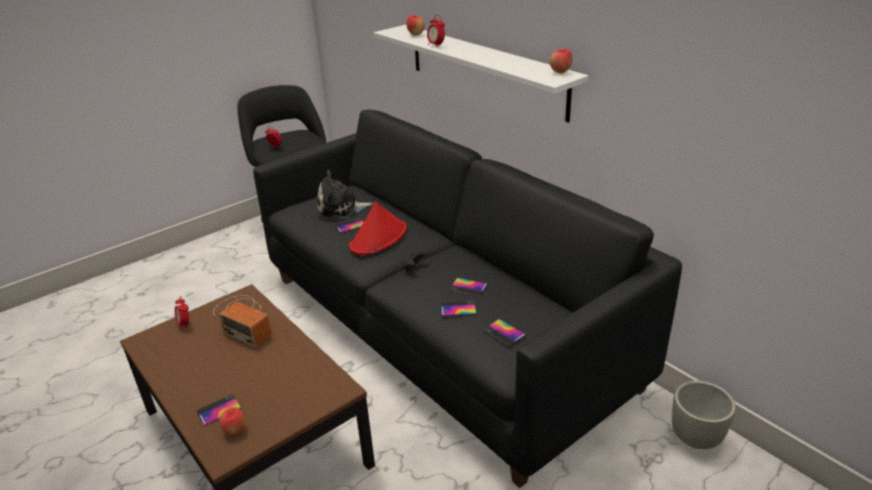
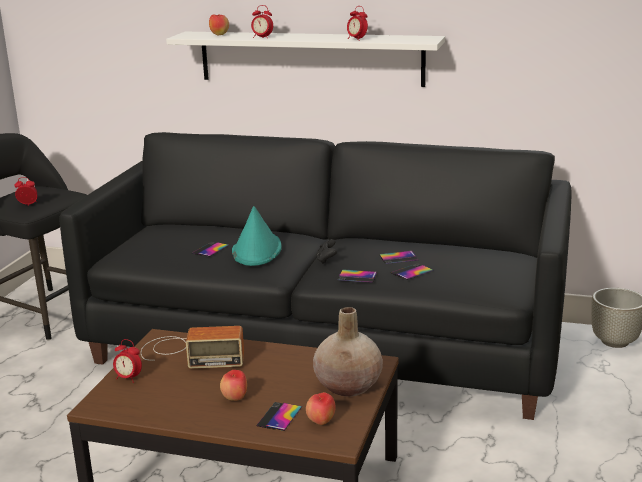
camera: 35 degrees left, 10 degrees down
(295, 404) = (348, 386): none -> beige vase
(341, 208) = (177, 241): plush toy -> none
(378, 238) = (256, 250): red hat -> turquoise hat
(501, 64) = (357, 39): none -> alarm clock
(504, 332) = (473, 274): phone -> phone (357, 276)
(560, 72) = (419, 37): apple -> apple (235, 398)

